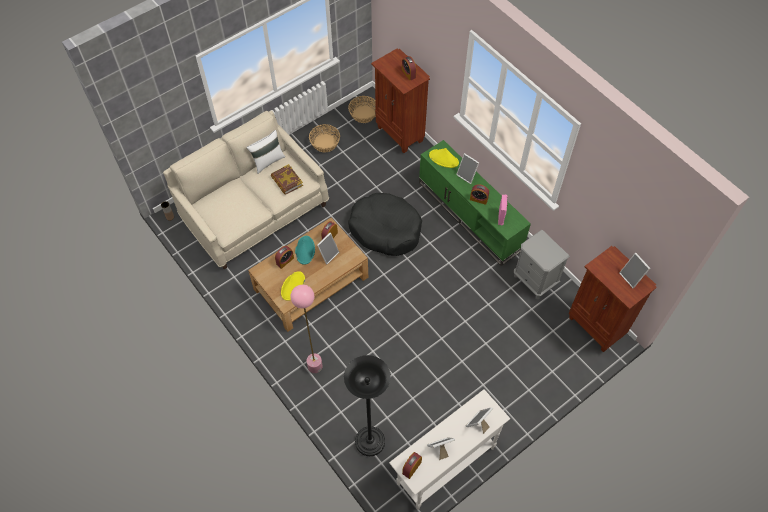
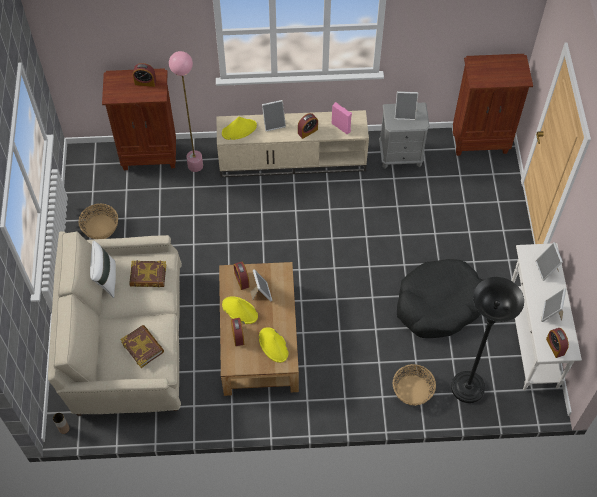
camera: 55 degrees left, 0 degrees up
(232, 211) = (143, 347): none -> book
(305, 250) = (239, 310): turquoise hat -> yellow hat
(315, 366) = (355, 389): pink floor lamp -> pink floor lamp (195, 166)
(363, 114) = (96, 172): basket -> basket (413, 390)
(385, 229) = (250, 237): black dog bed -> black dog bed (438, 304)
(470, 215) = (293, 159): green tv stand -> beige tv stand
(631, 277) = (505, 64): picture frame -> picture frame (405, 114)

